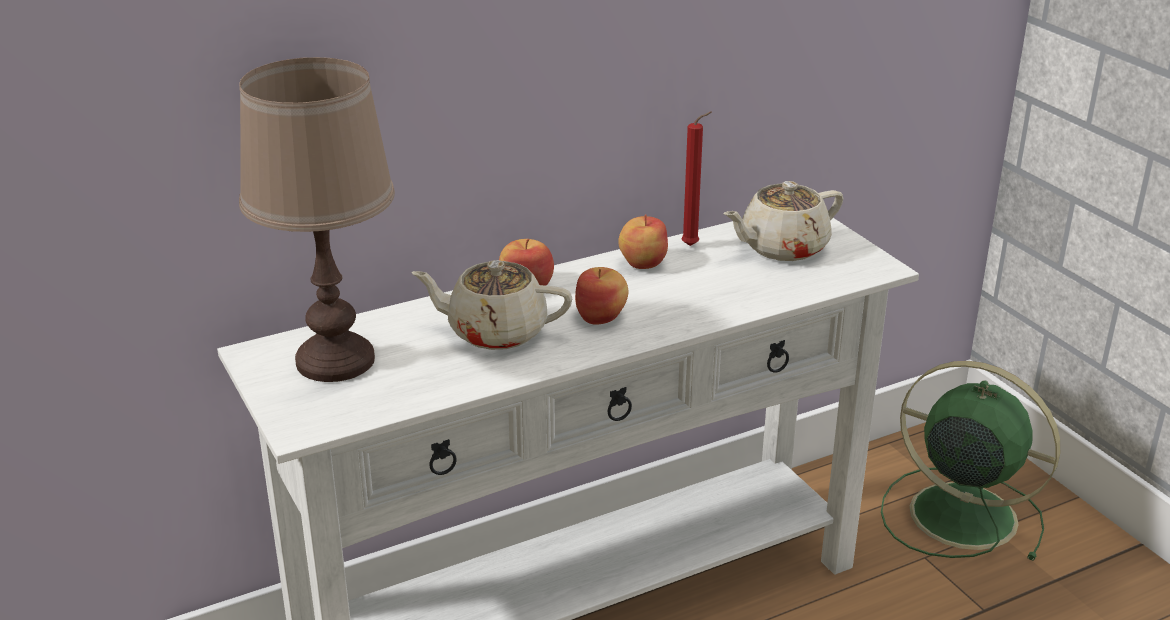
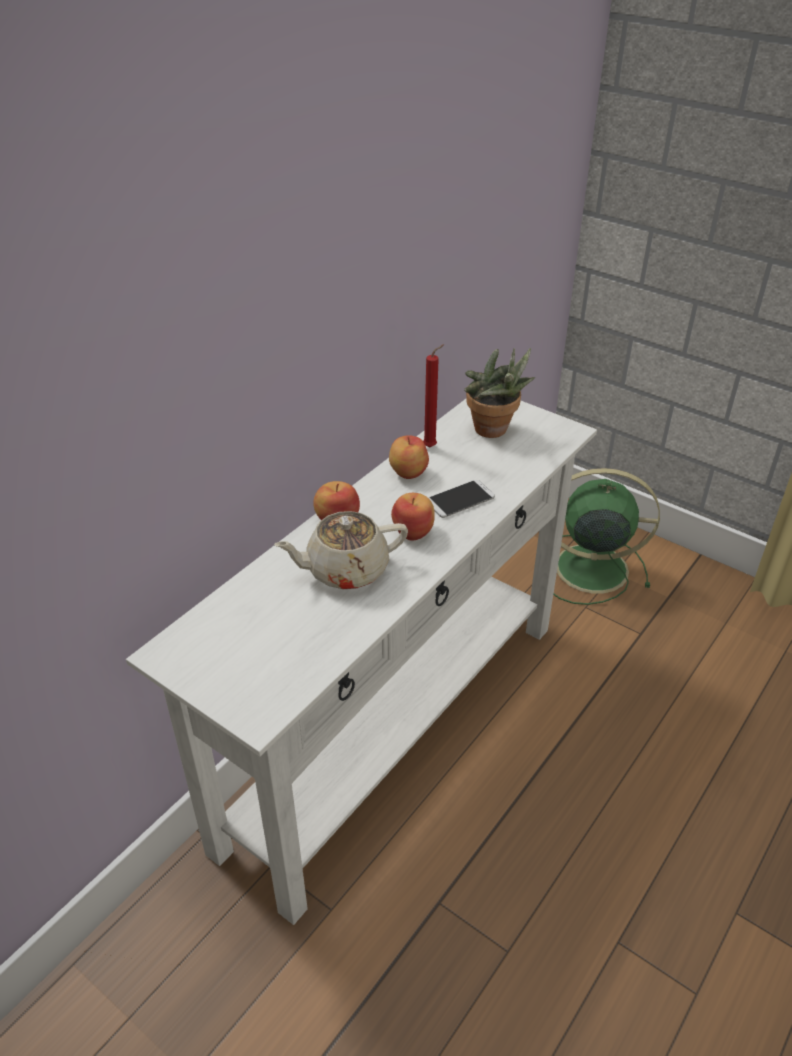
camera: 25 degrees left, 10 degrees up
(334, 360) = (237, 638): brown table lamp -> none
(681, 301) = (460, 499): none -> phone
(782, 248) = (494, 431): beige teapot -> potted plant

